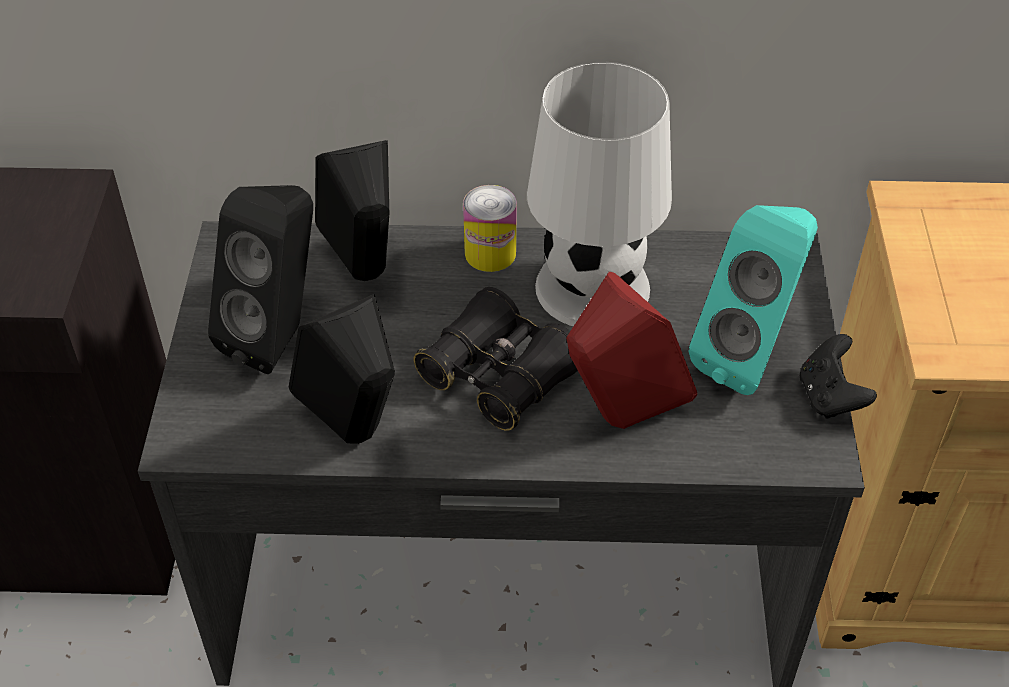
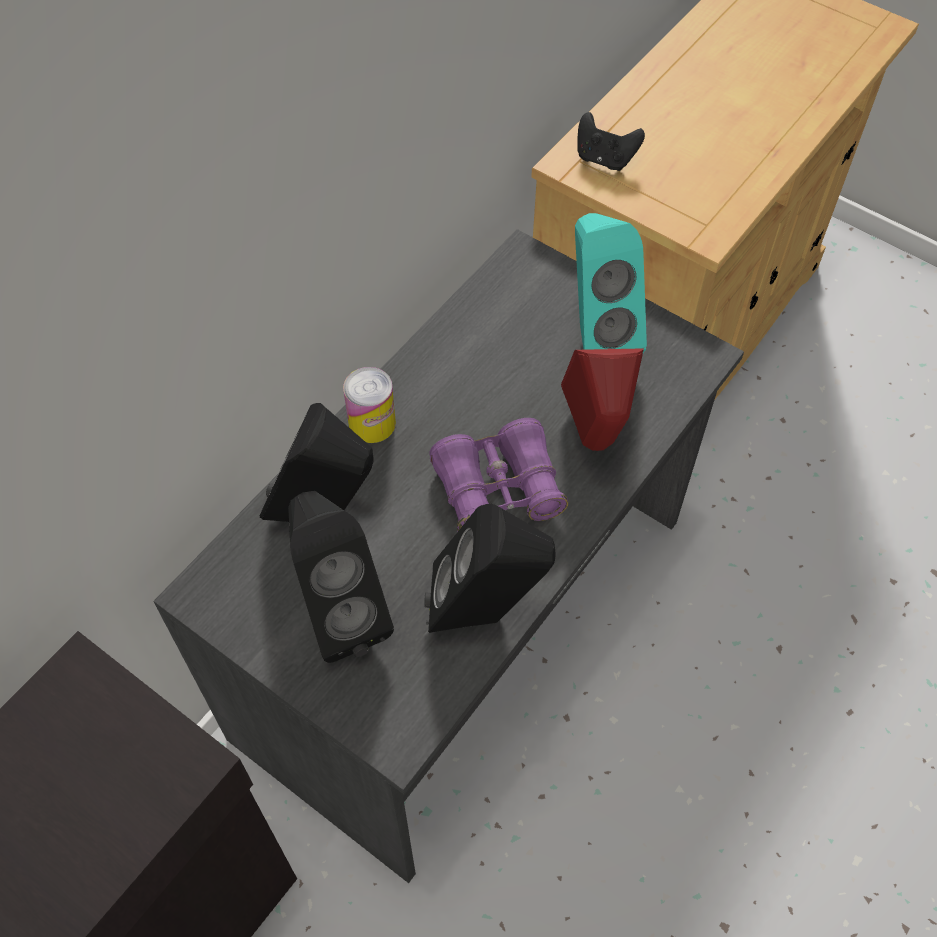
camera: 55 degrees left, 10 degrees up
(499, 375) = (498, 489): black binoculars -> purple binoculars
(592, 286) = (458, 382): white table lamp -> none
(829, 397) = (661, 319): black game controller -> black game controller (604, 159)

